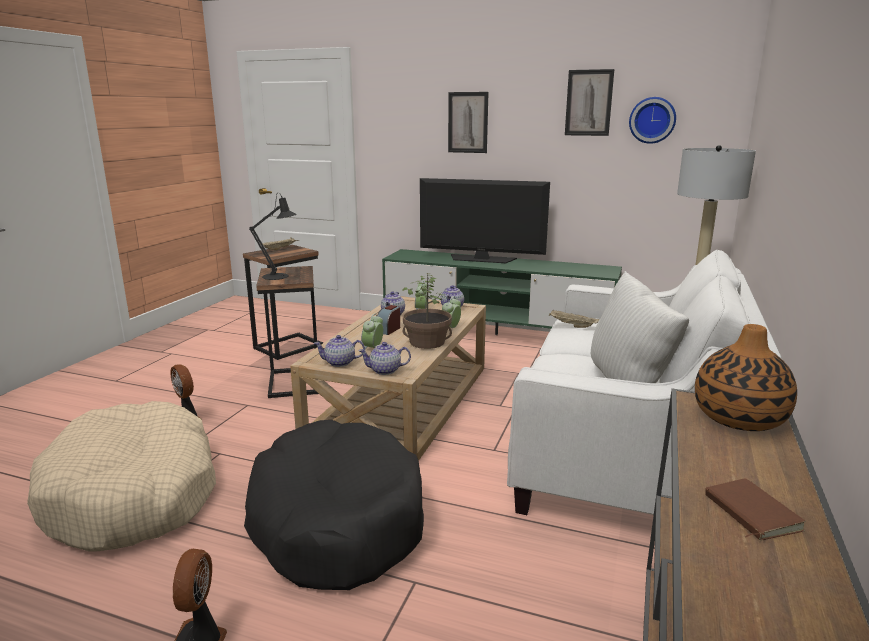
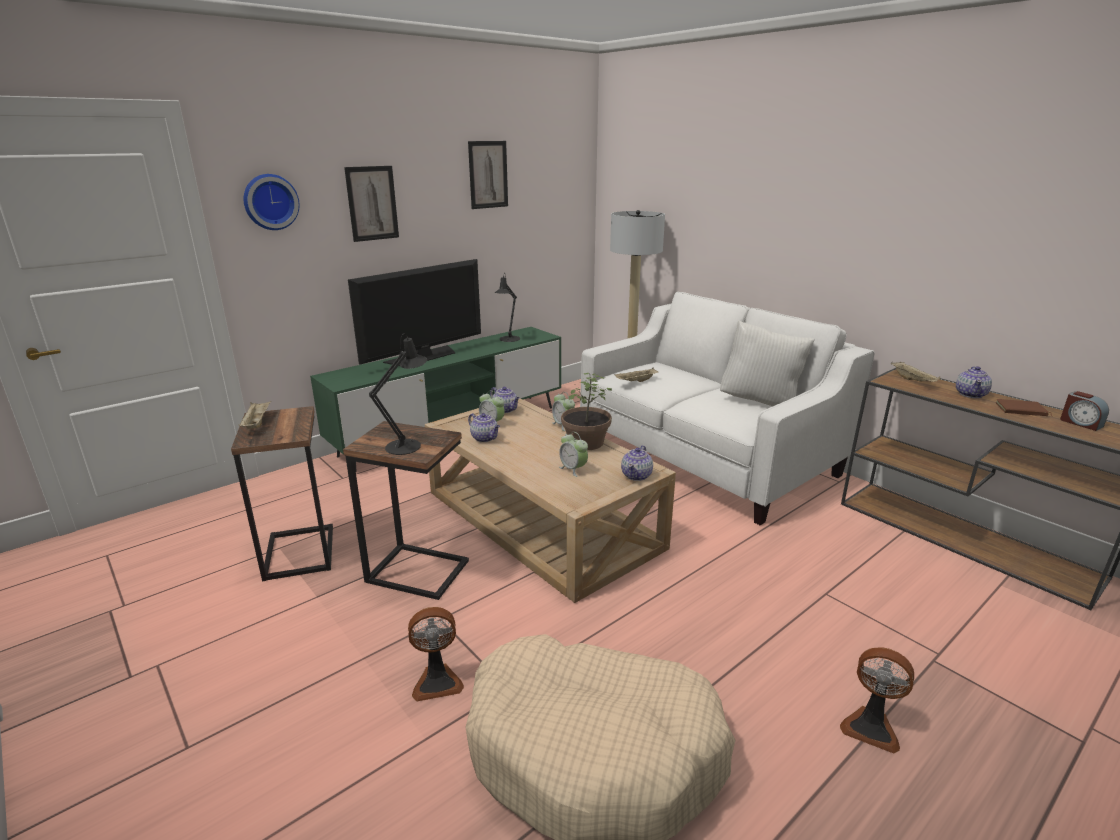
camera: 60 degrees left, 5 degrees up
(336, 520) = (728, 611): black dog bed -> none
(340, 363) = (597, 491): teapot -> teapot (971, 394)
(388, 330) = (528, 450): alarm clock -> alarm clock (1080, 423)
(570, 268) = (508, 339): none -> black table lamp
(652, 120) = (537, 188): wall clock -> wall clock (270, 202)
(739, 418) = (913, 381): vase -> beige tray

